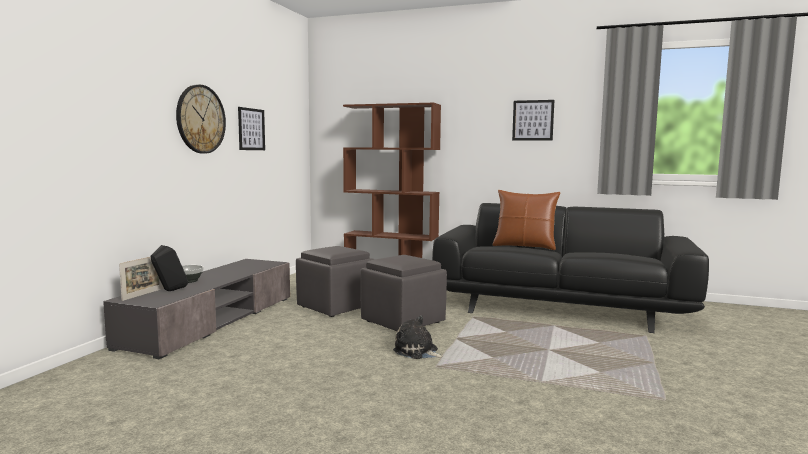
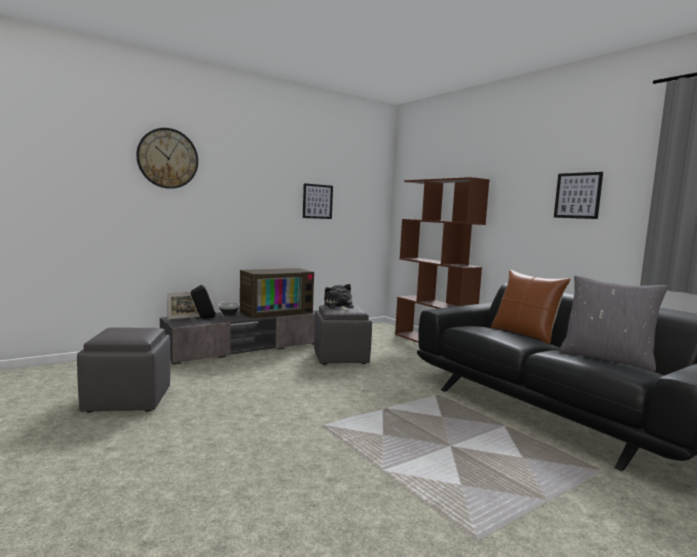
camera: 35 degrees right, 0 degrees up
(200, 119) = (262, 193): wall clock -> wall clock (167, 158)
(237, 269) = (276, 311): none -> television
(403, 321) = (369, 382): grey ottoman -> grey ottoman (129, 399)
(417, 352) = (331, 409): plush toy -> plush toy (339, 307)
(610, 252) = (606, 358): none -> grey pillow

